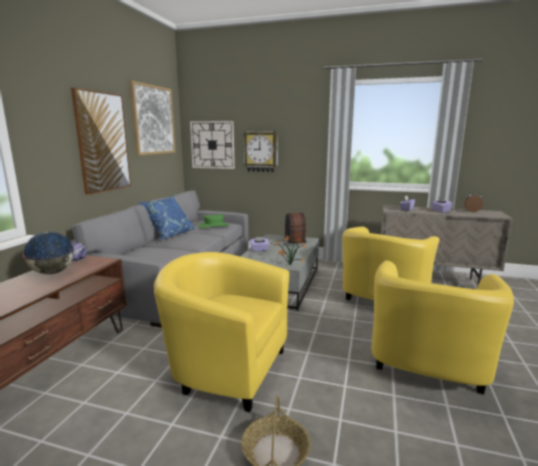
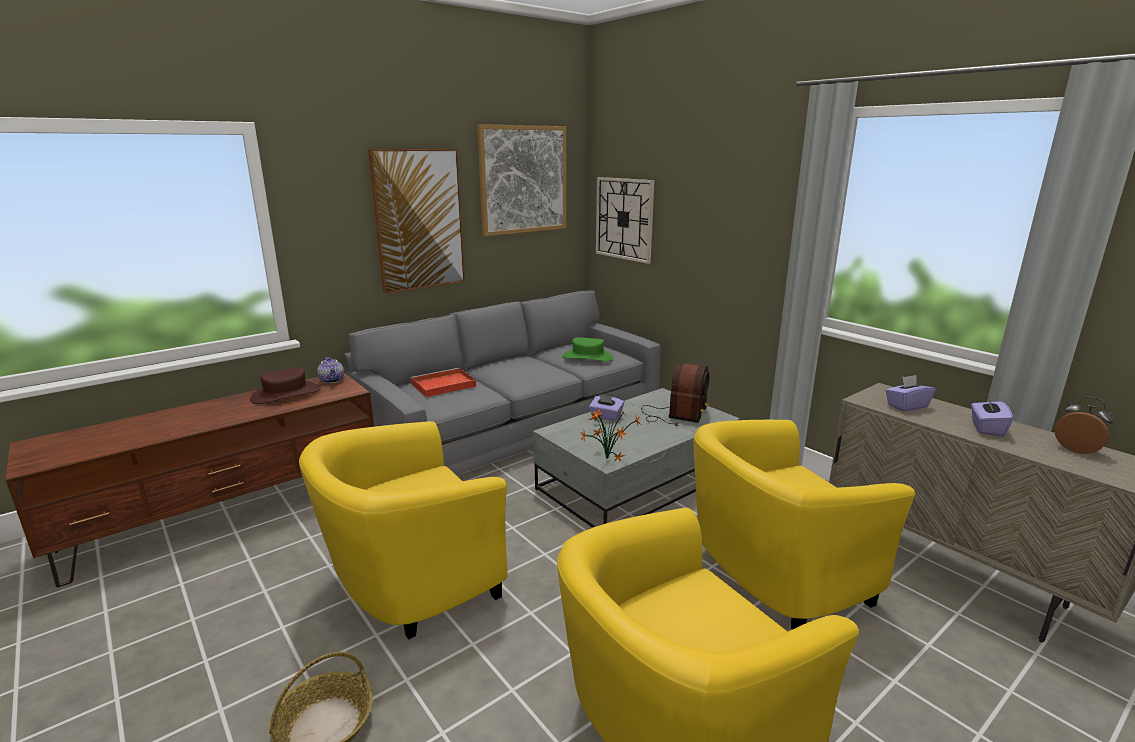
camera: 35 degrees right, 5 degrees up
(52, 273) = (286, 394): globe -> brown hat
(148, 252) = (442, 385): none -> red tray
(169, 235) = (508, 361): blue pillow -> none
(225, 368) = (409, 585): yellow armchair -> yellow armchair turned 90 degrees counterclockwise
(261, 151) = (690, 239): wall clock -> none

